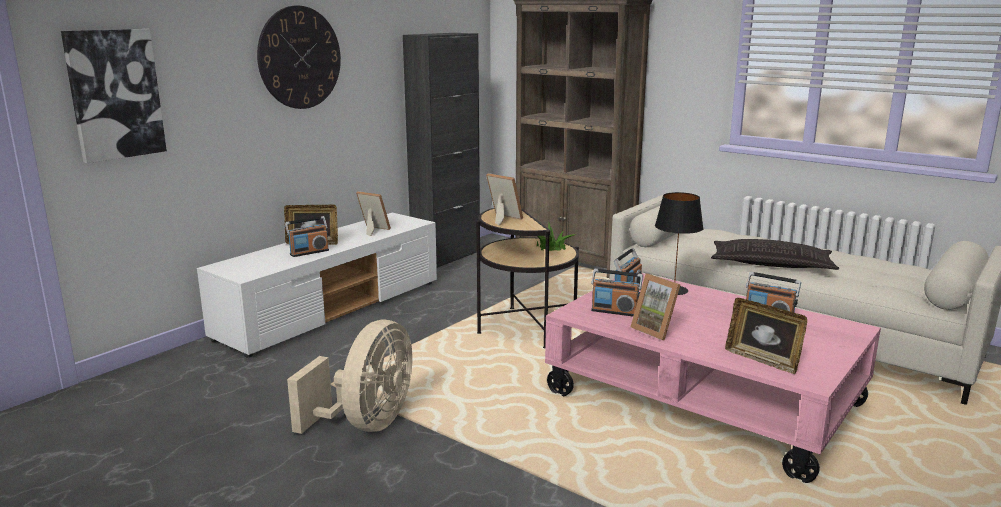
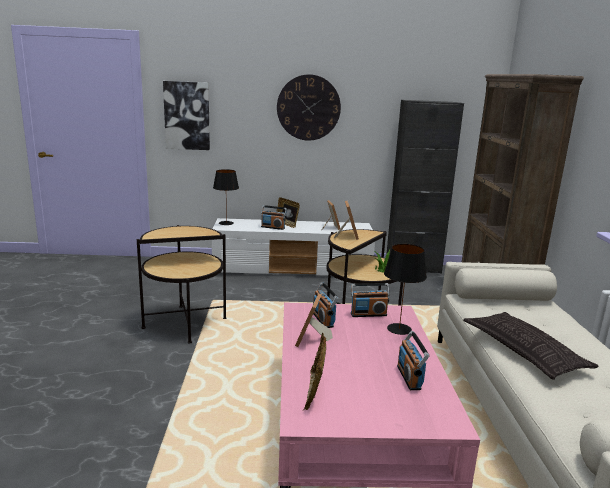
camera: 50 degrees right, 0 degrees up
(232, 269) = (226, 223): none -> black table lamp
(366, 423) = (185, 323): beige fan -> side table

